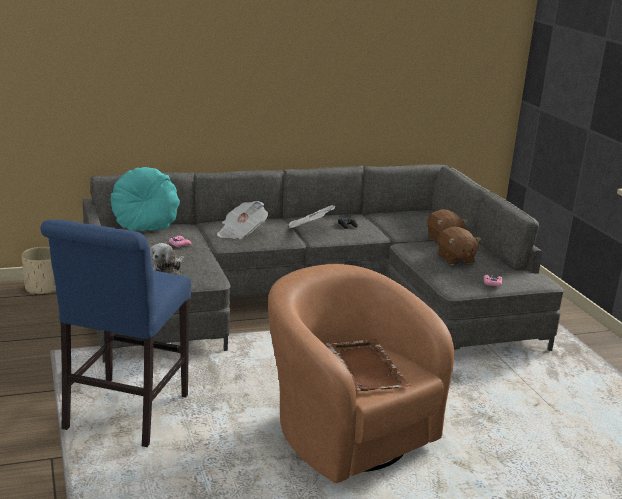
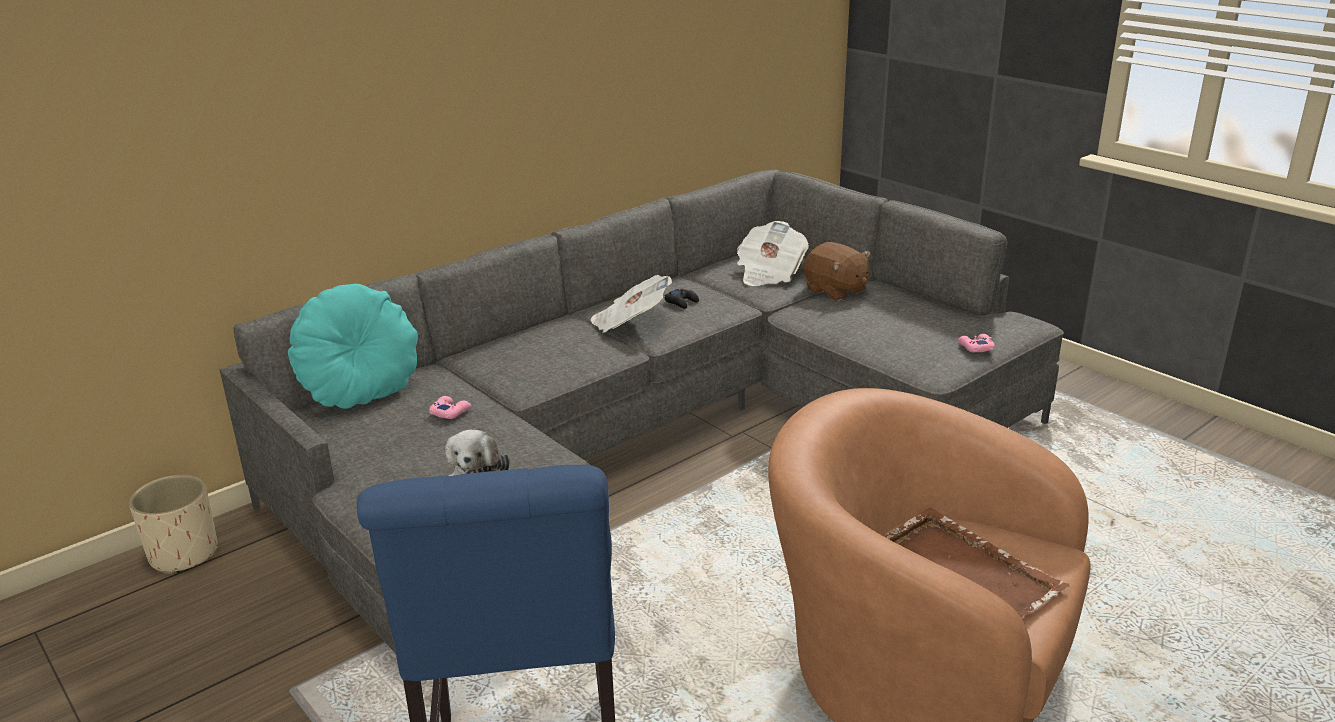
camera: 20 degrees left, 5 degrees up
(241, 233) = (532, 360): newspaper -> newspaper (769, 273)
(455, 259) = (886, 320): brown plush toy -> none

